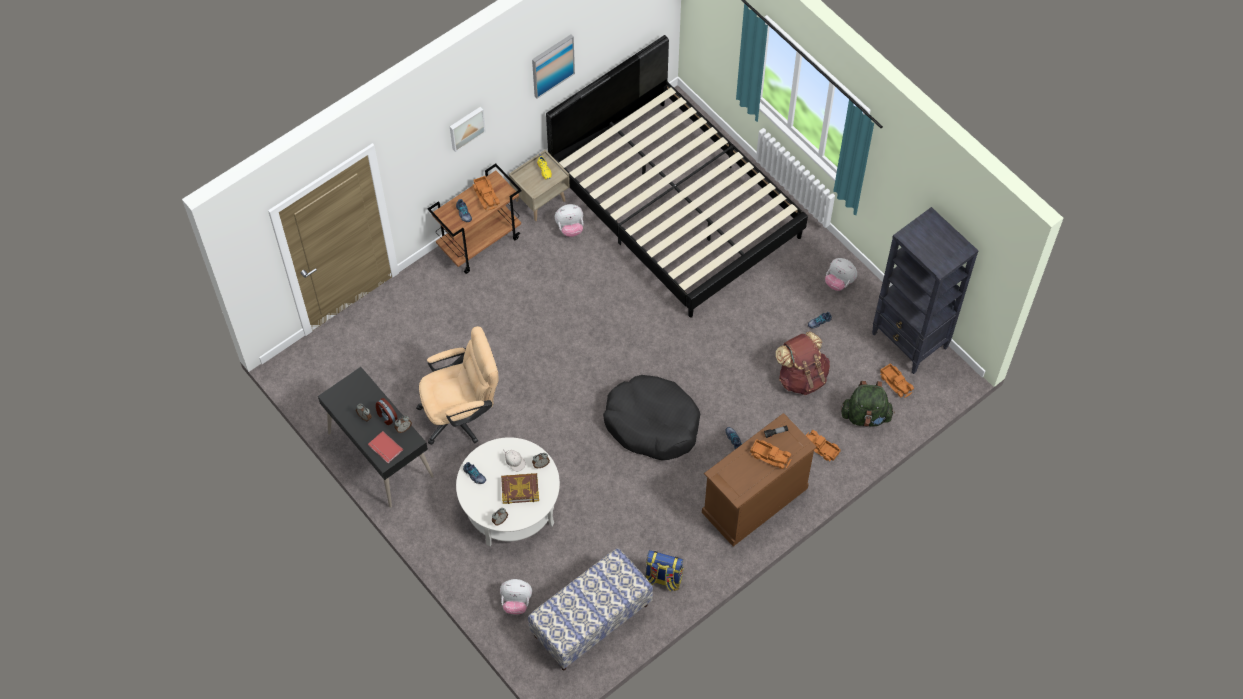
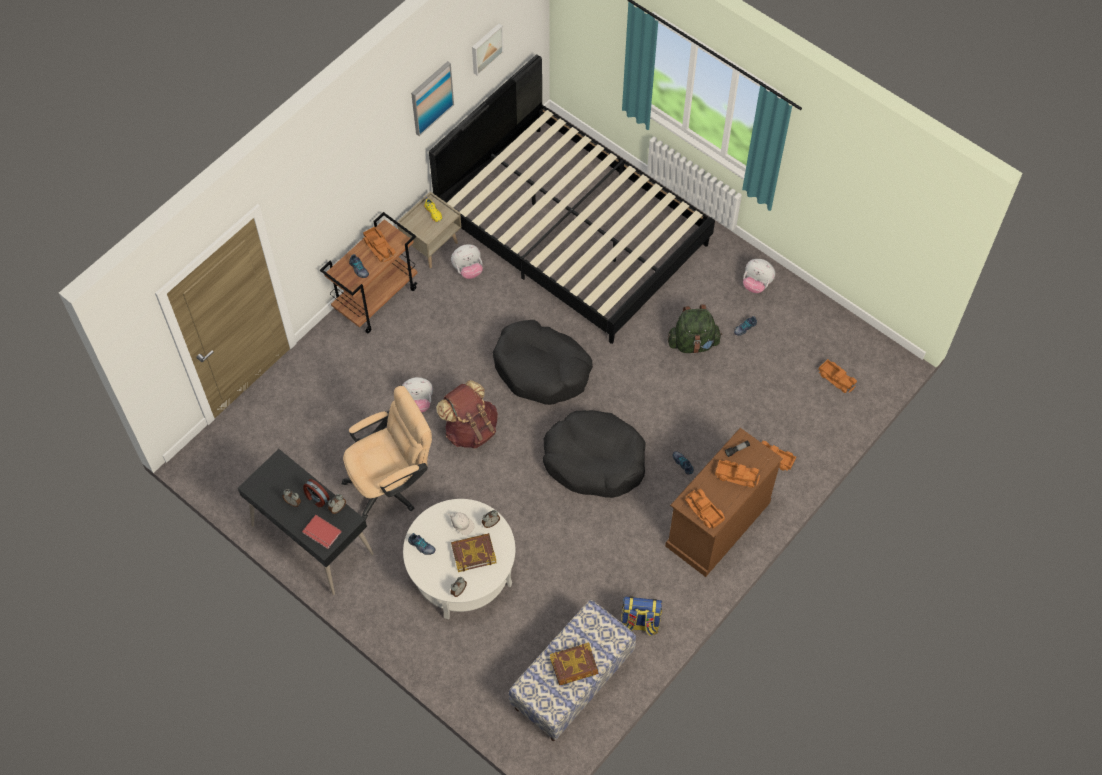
camera: 10 degrees left, 0 degrees up
(466, 127) = (351, 176): picture -> picture (486, 48)
(516, 602) = (488, 675): plush toy -> plush toy (418, 402)
(590, 604) = (574, 666): none -> book
(620, 331) = (541, 369): none -> black dog bed
(733, 483) = (703, 511): none -> toy truck
(801, 376) = (739, 387): brown backpack -> brown backpack (470, 429)
(865, 416) = (813, 417): green backpack -> green backpack (693, 343)
(910, 341) = (841, 334): black bookcase -> none

